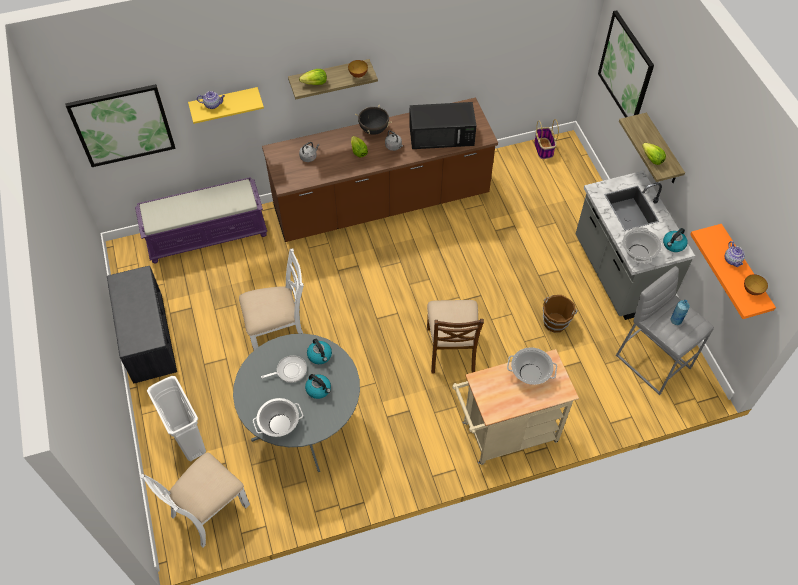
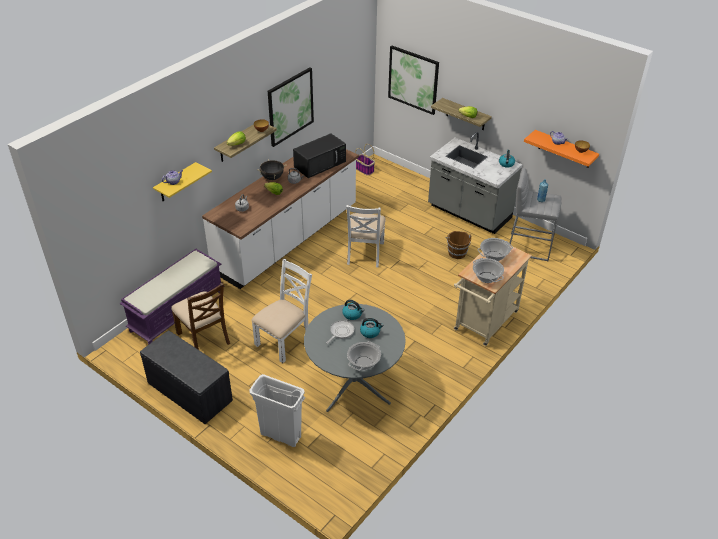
camera: 35 degrees left, 15 degrees down
(122, 125) = (109, 222): picture -> picture (290, 106)
(208, 510) = (336, 467): white chair -> white chair (364, 253)
(381, 203) = (287, 239): brown counter -> white counter
(451, 349) = (409, 296): brown chair -> brown chair (204, 338)
(638, 252) = (492, 175): cooking pot -> cooking pot (486, 277)

